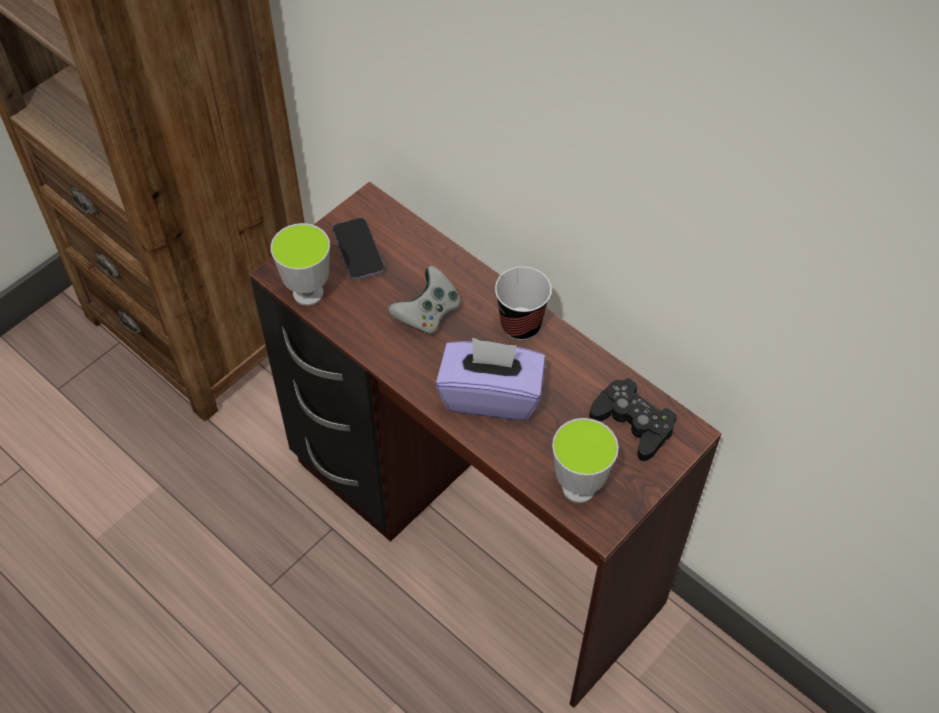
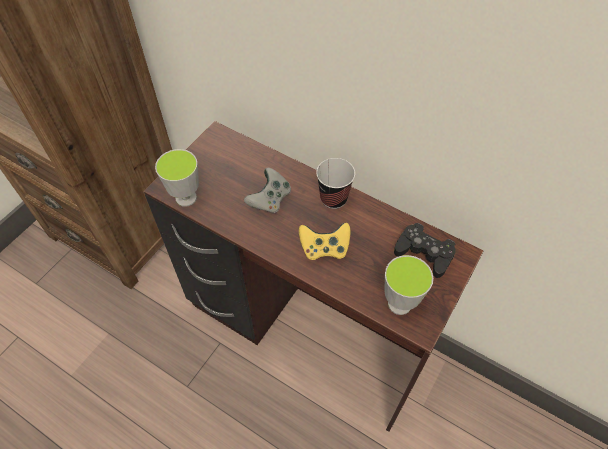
camera: 10 degrees left, 0 degrees up
(358, 250) = (215, 165): phone -> none
(491, 395) = (324, 248): purple tissue box -> yellow game controller

